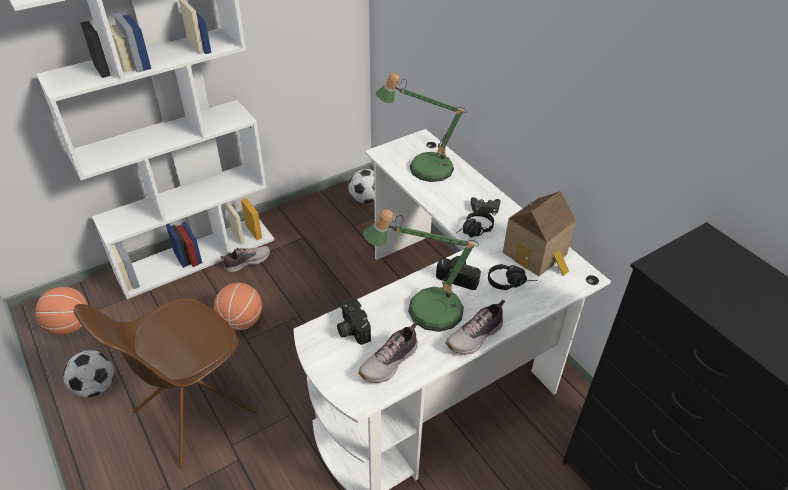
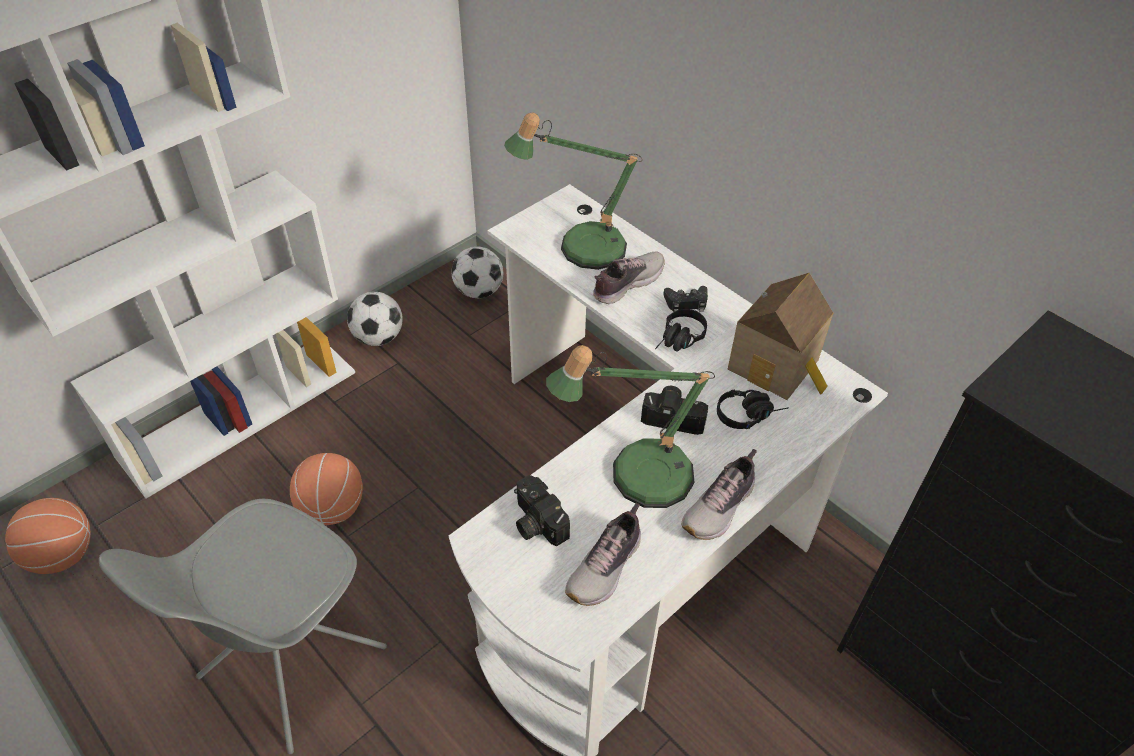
camera: 10 degrees left, 5 degrees up
(95, 387) = (128, 647): football -> football (378, 337)
(192, 413) = (289, 665): brown chair -> grey chair
(247, 262) = (320, 413): shoe -> shoe (626, 283)

